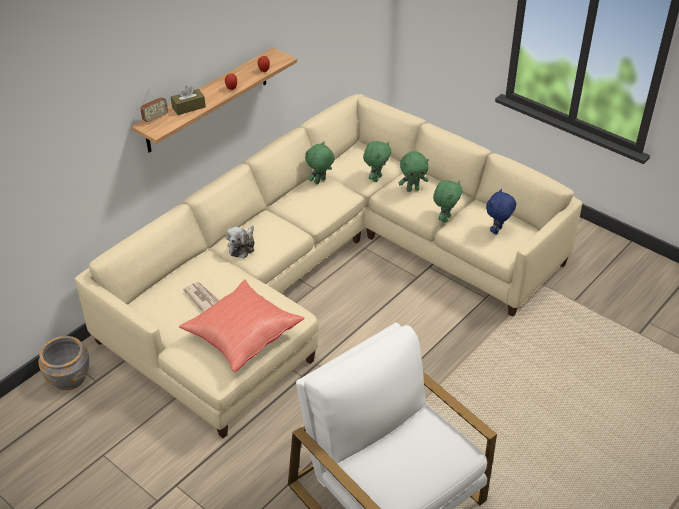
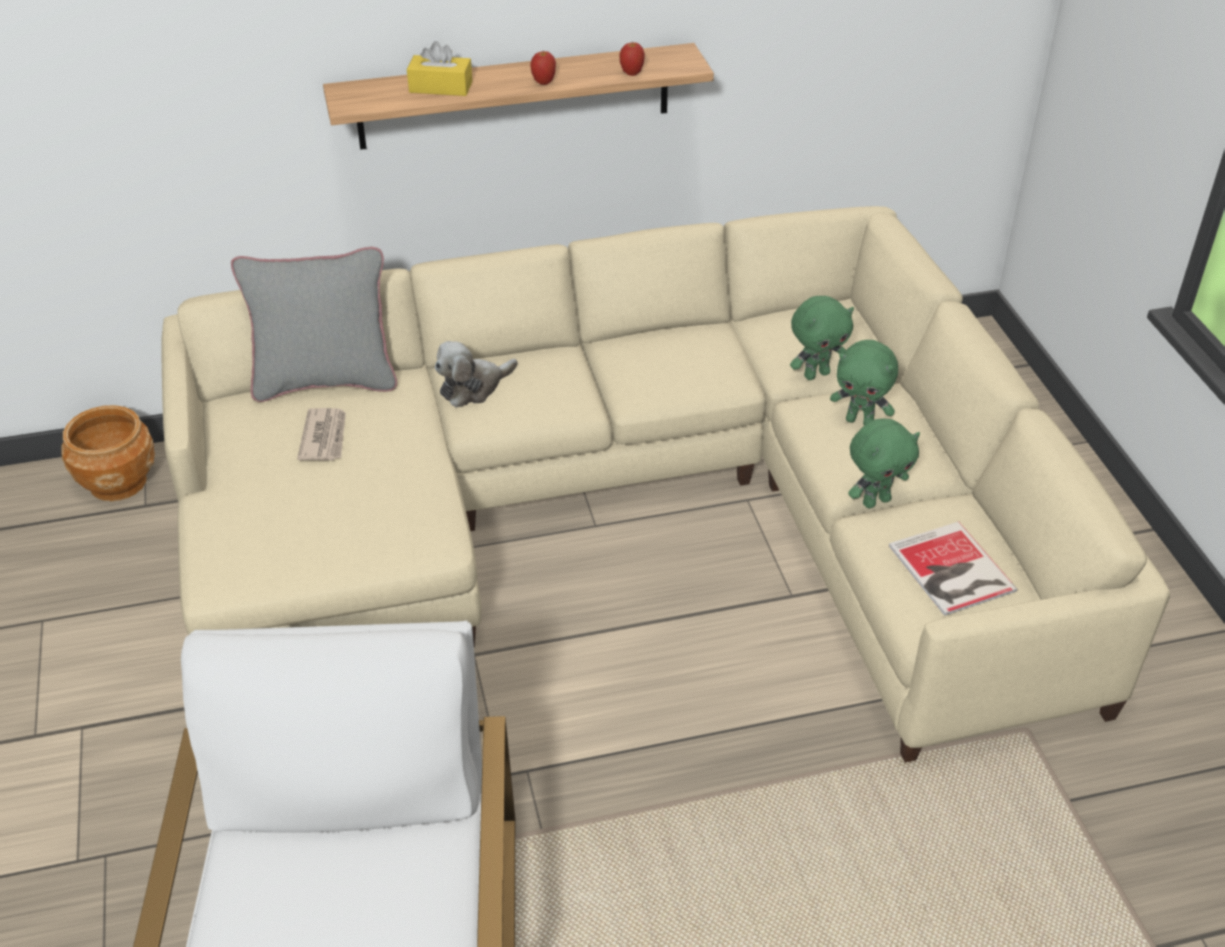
camera: 35 degrees right, 0 degrees up
(69, 378) = (118, 482): grey planter -> brown planter
(155, 118) = (371, 85): radio -> none
(172, 274) = (325, 381): none -> grey pillow
(188, 107) = (440, 87): brown tissue box -> yellow tissue box
(242, 336) = (318, 530): red pillow -> none
(320, 181) = (708, 338): green plush toy -> none
(497, 231) = (951, 571): blue plush toy -> book

